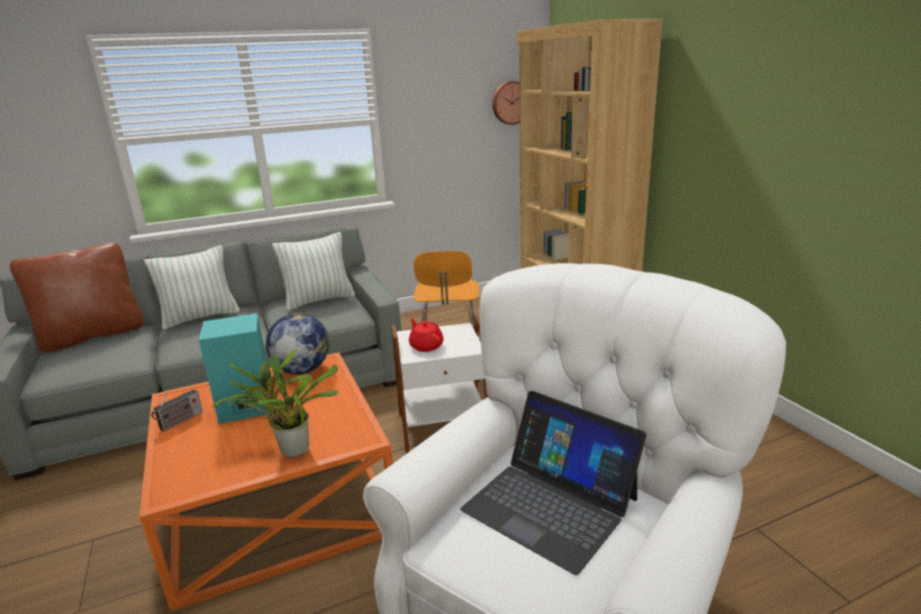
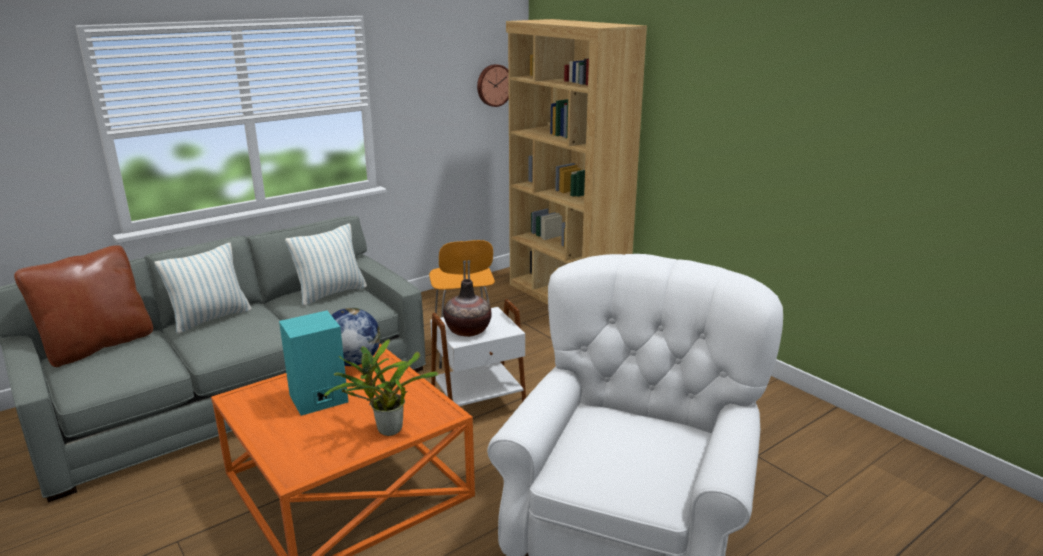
camera: 15 degrees left, 0 degrees up
(180, 421) = (260, 418): radio -> none
(426, 346) = (467, 331): red teapot -> vase
(550, 503) = (627, 441): laptop -> none

